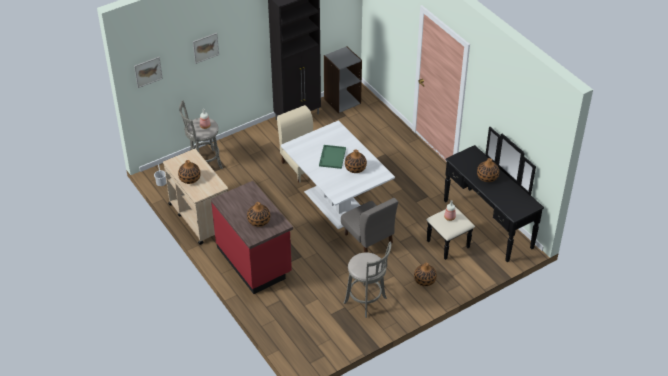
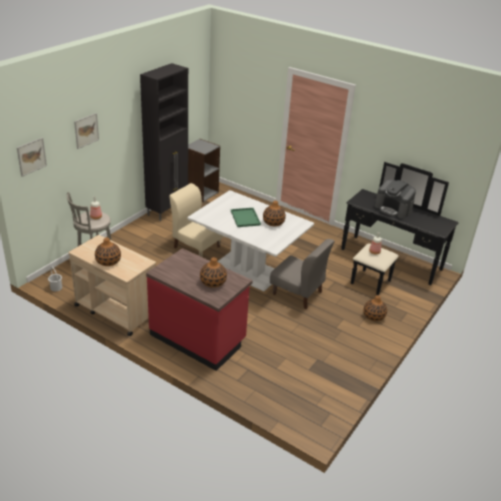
camera: 25 degrees left, 10 degrees down
(367, 302) = (335, 348): grey stool -> none
(487, 177) = (393, 209): vase -> coffee machine

